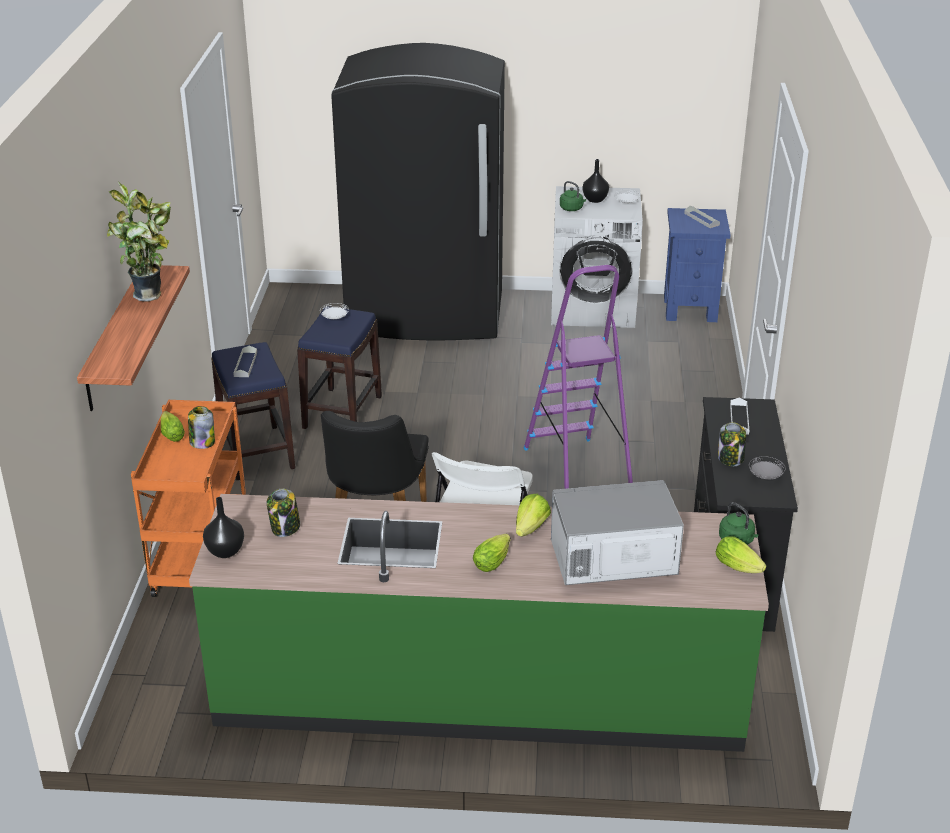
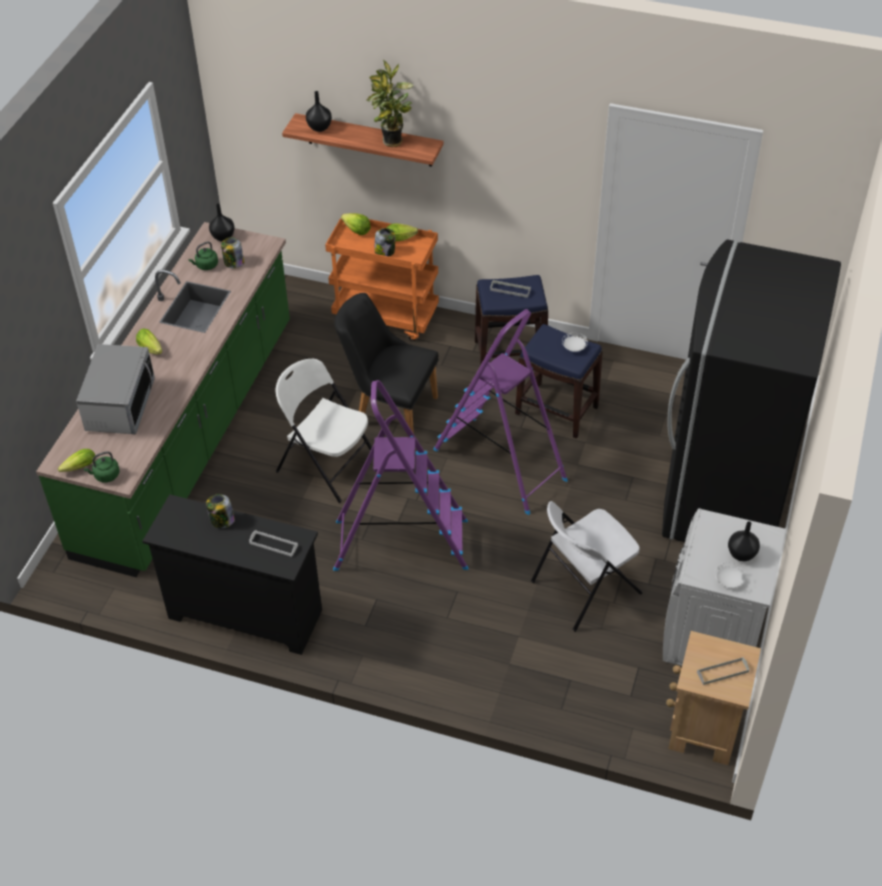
camera: 105 degrees right, 15 degrees up
(117, 351) = (319, 128): none -> black vase
(436, 438) = (499, 464): none -> purple step ladder
(530, 528) = (175, 373): lettuce -> lettuce (356, 231)
(572, 209) = (719, 528): green kettle -> green kettle (206, 266)
(574, 373) = (585, 587): none -> white chair
(691, 309) = (702, 732): blue nightstand -> beige nightstand
(765, 476) = (189, 534): grey plate -> none

